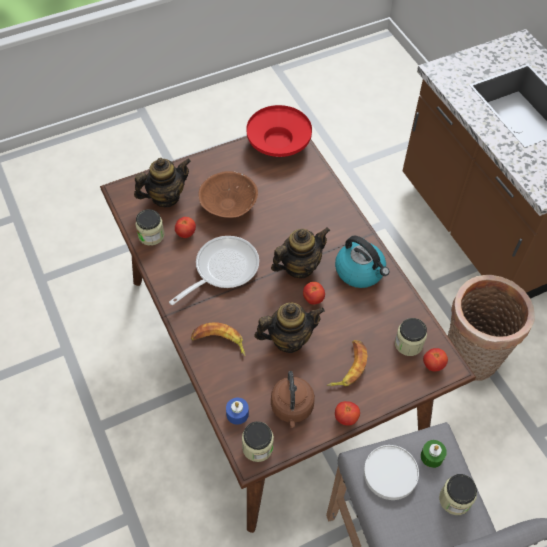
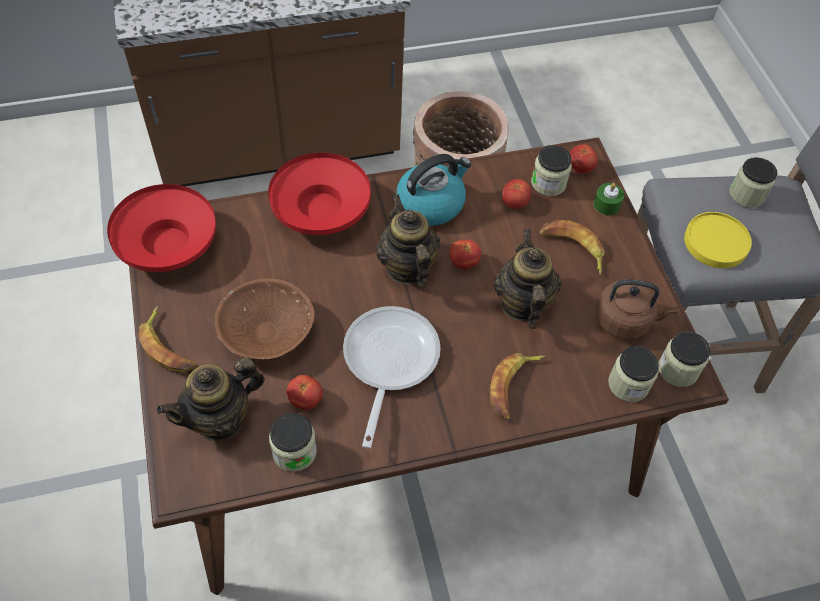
camera: 80 degrees left, 0 degrees up
(165, 197) = (220, 419): teapot -> teapot turned 105 degrees counterclockwise
(207, 162) = (168, 346): none -> banana
(222, 269) = (388, 362): frying pan -> frying pan turned 45 degrees clockwise
(237, 414) = (628, 384): blue candle -> jar
(331, 210) = (320, 211): none -> red bowl
(346, 418) = (643, 267): tomato -> tomato (514, 203)
(390, 473) = (715, 242): white plate -> yellow plate
(432, 456) = (696, 200): green candle -> green candle (606, 205)

